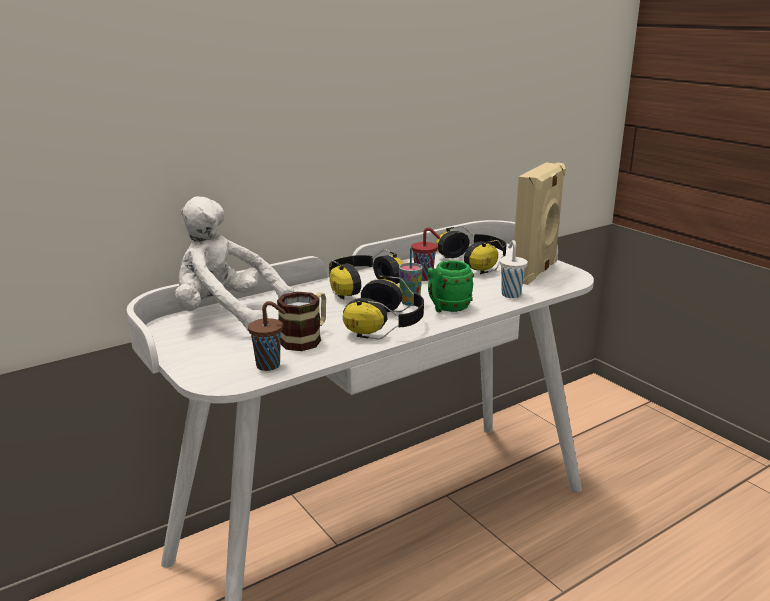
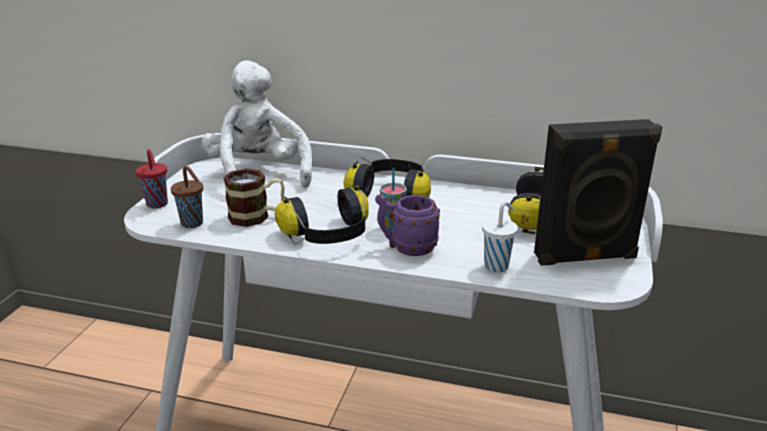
camera: 50 degrees right, 5 degrees up
(425, 278) = (462, 211): red cup -> red cup (157, 205)
(446, 308) = (406, 248): green mug -> purple mug
(536, 272) = (586, 257): beige speaker -> black speaker

